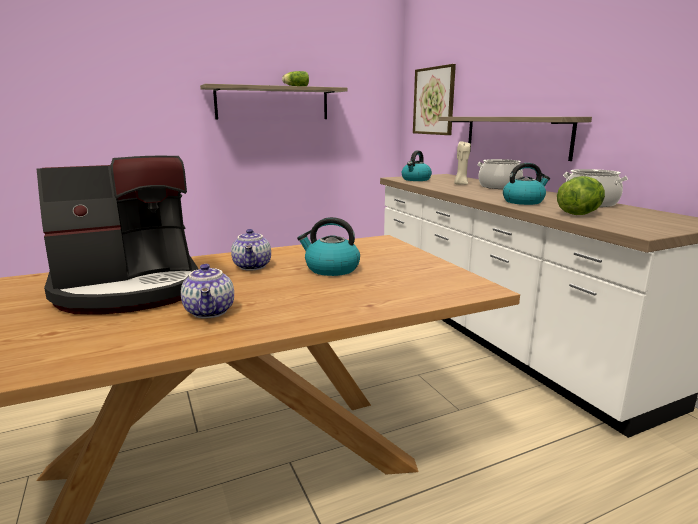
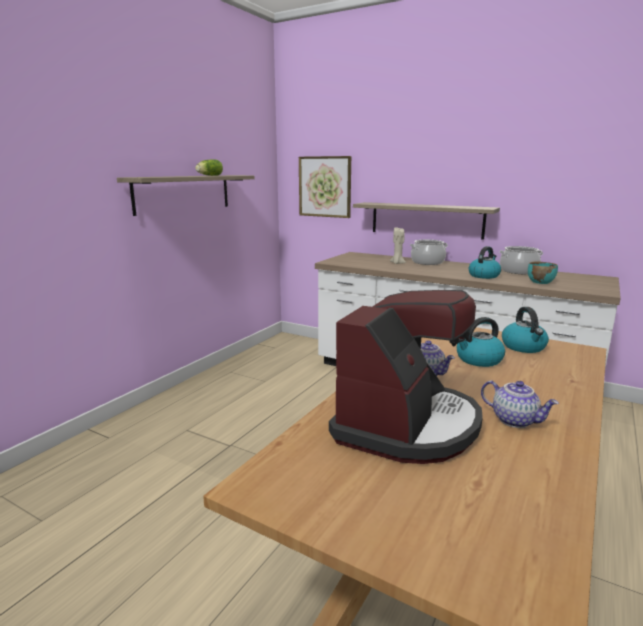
camera: 35 degrees left, 0 degrees up
(416, 179) = (351, 262): kettle -> kettle (524, 347)
(579, 214) = (540, 282): lettuce -> turquoise bowl

